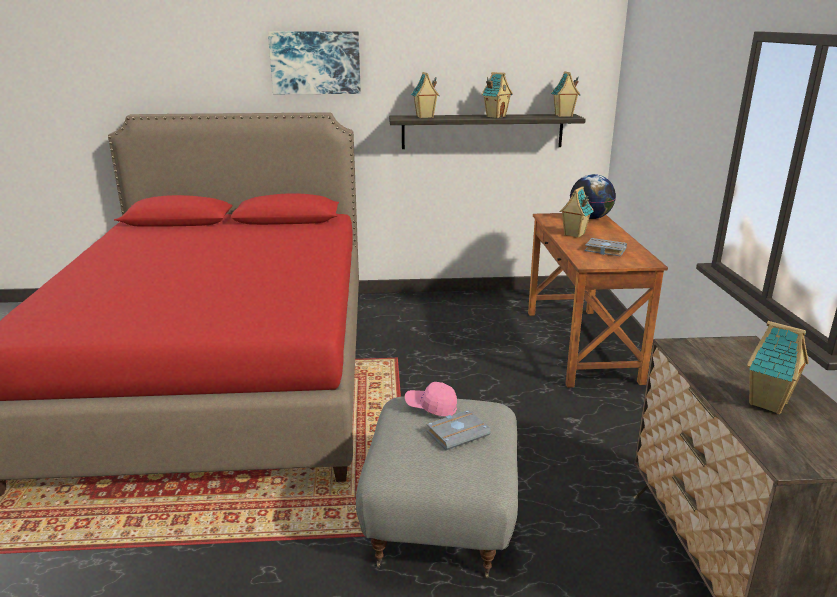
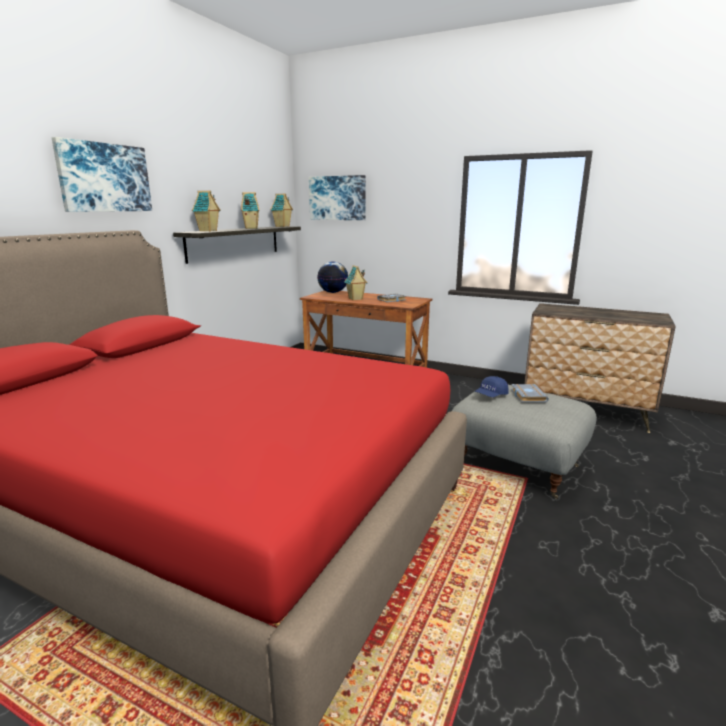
camera: 60 degrees left, 5 degrees down
(431, 407) = (490, 395): pink cap -> blue cap
(644, 82) = (337, 198): none -> picture
(769, 404) = (609, 314): toy house -> none

